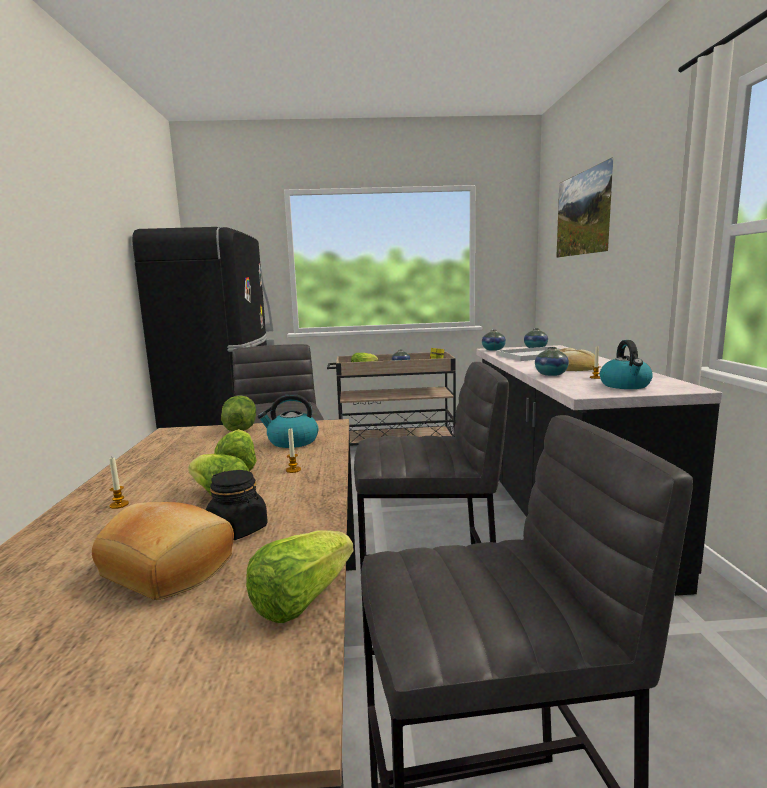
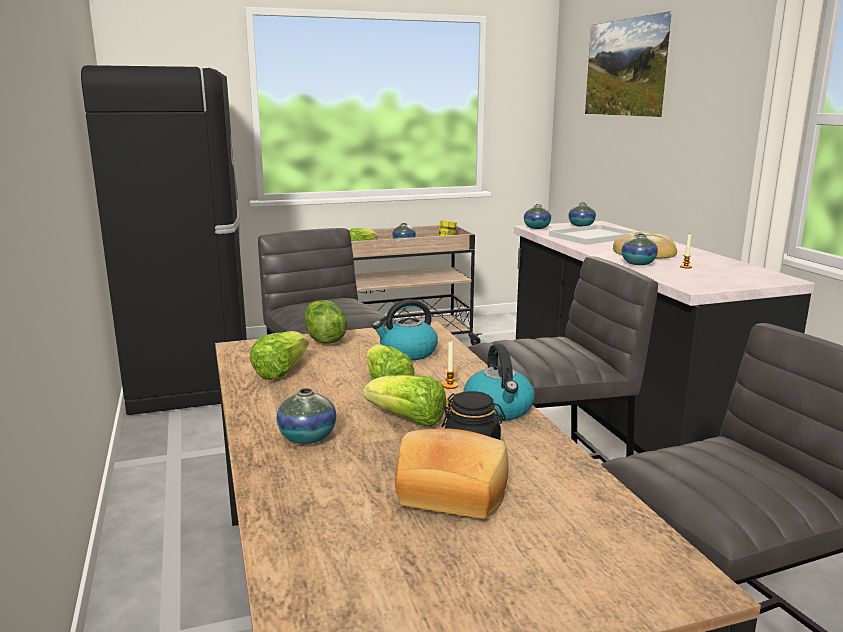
camera: 15 degrees left, 5 degrees up
(119, 505) = (307, 437): candle -> vase
(301, 599) = (606, 504): lettuce -> lettuce (281, 371)
(625, 385) = (724, 277): kettle -> kettle (499, 409)

